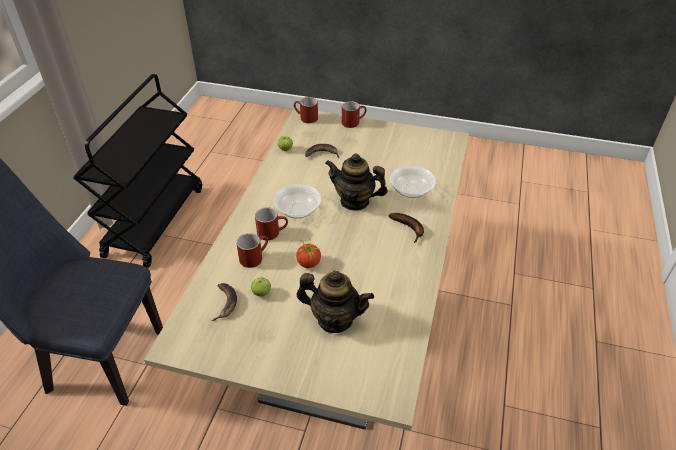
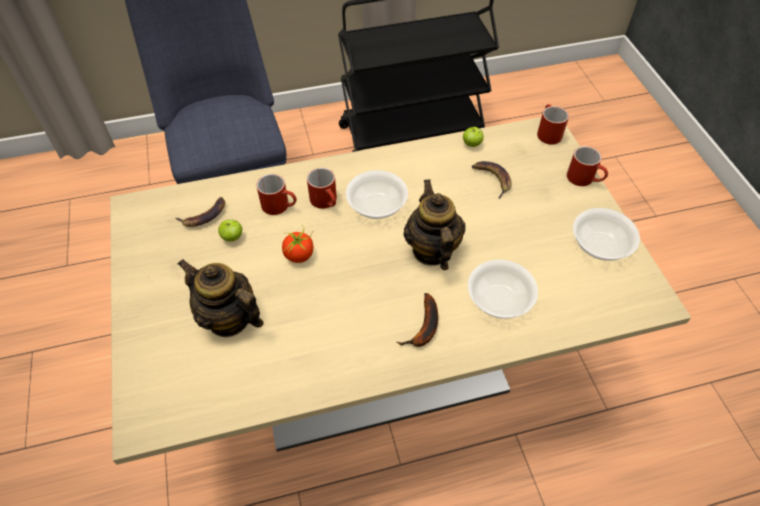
camera: 60 degrees right, 10 degrees up
(335, 319) = (228, 318): teapot -> teapot turned 135 degrees clockwise
(403, 139) = (600, 244): none -> bowl

